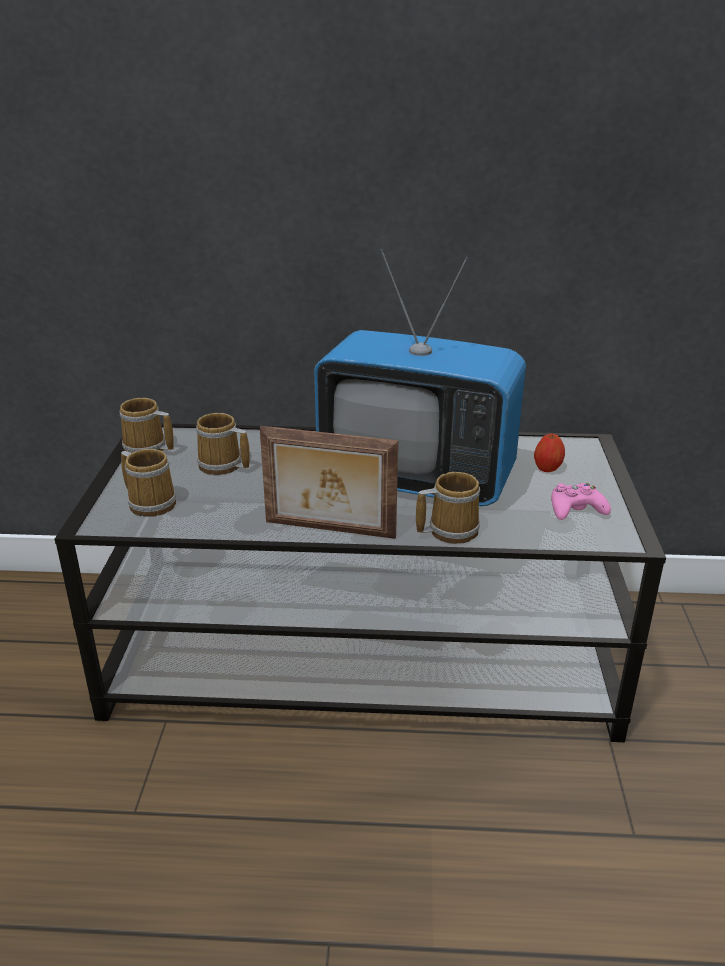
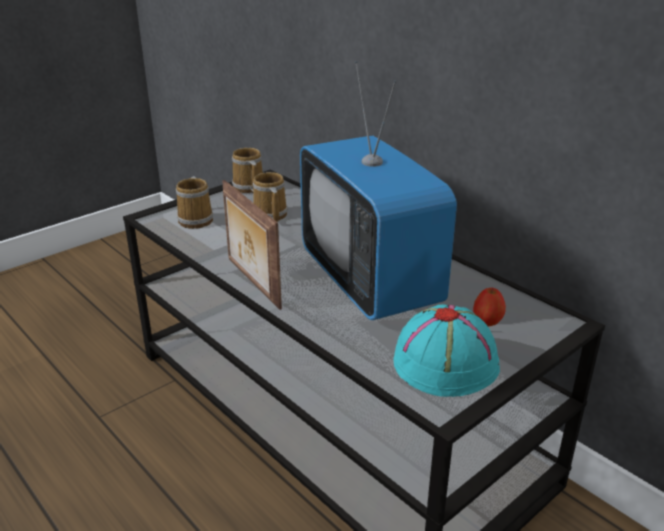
camera: 45 degrees right, 0 degrees up
(449, 530) = (323, 324): mug -> none
(576, 509) = (446, 363): pink game controller -> turquoise hat

